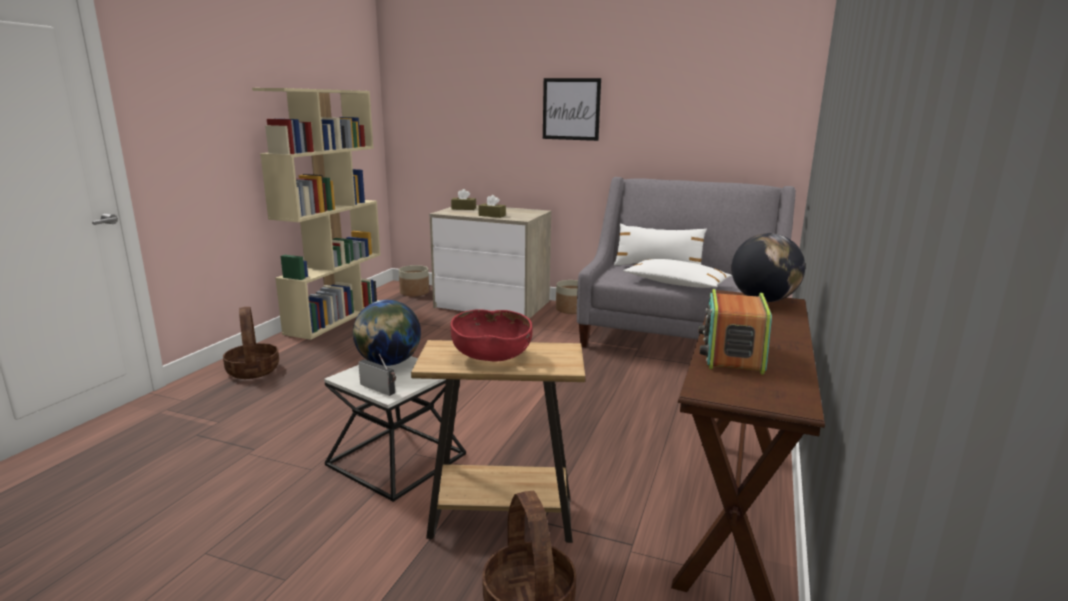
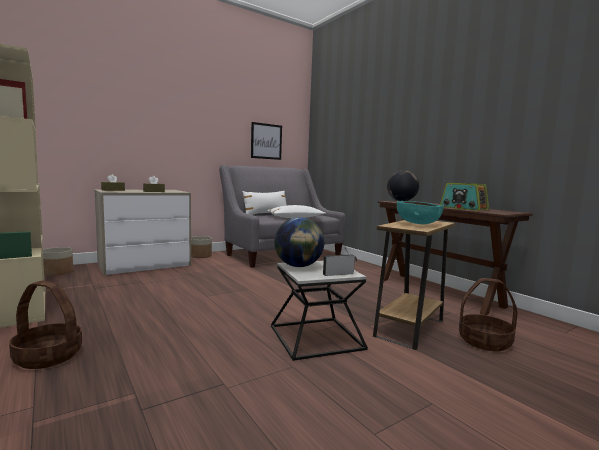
camera: 55 degrees left, 10 degrees down
(491, 356) = (417, 224): red bowl -> turquoise bowl
(571, 109) = (186, 120): picture -> picture (266, 141)

